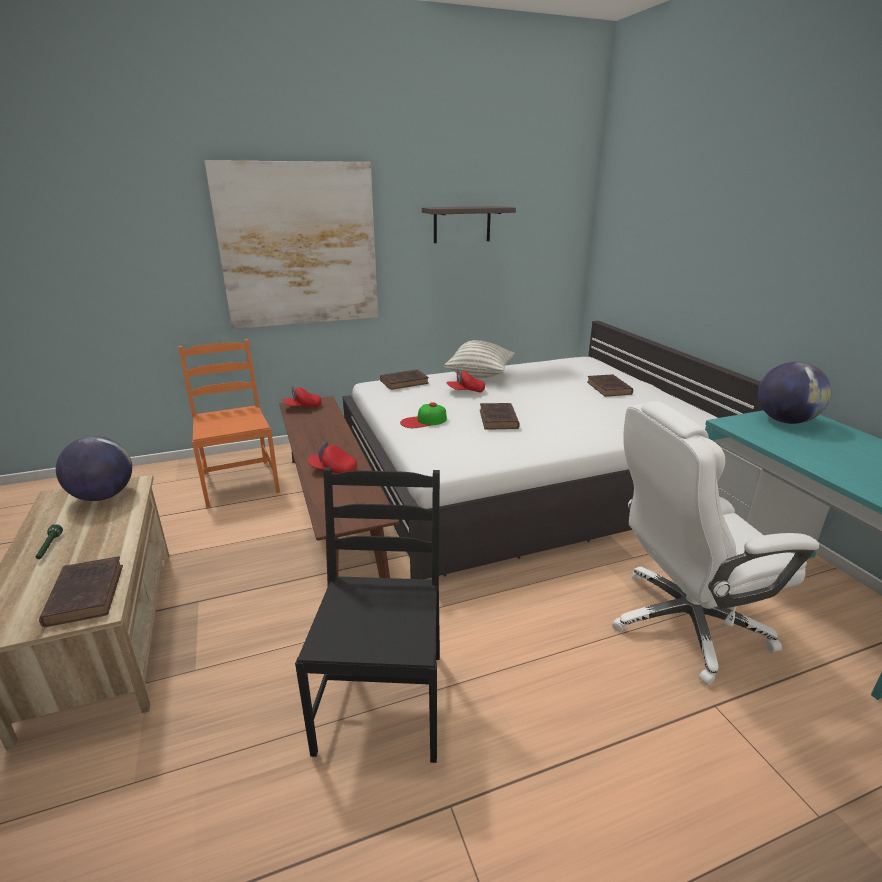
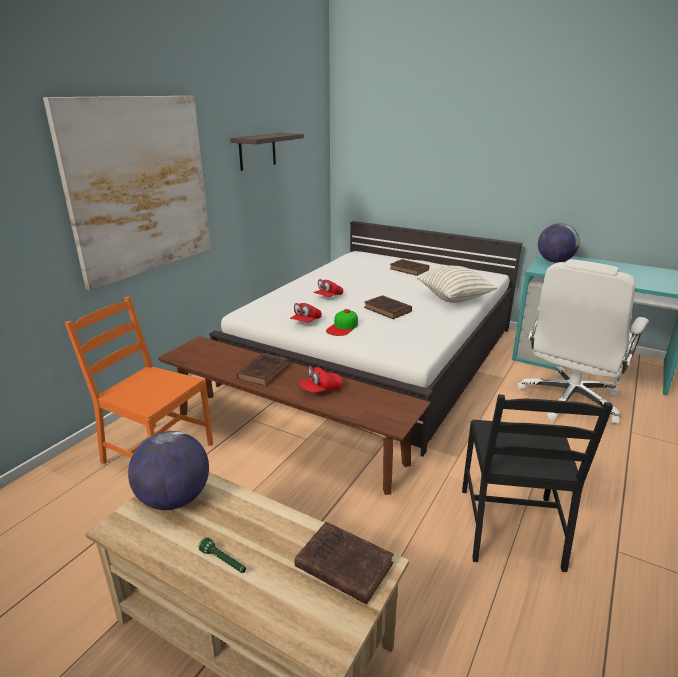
camera: 40 degrees left, 0 degrees up
(302, 407) = (190, 353): red cap -> red cap (306, 322)
(382, 700) = (511, 528): black chair -> black chair turned 135 degrees counterclockwise
(405, 382) = (270, 303): brown book -> brown book (264, 371)
(479, 375) = (313, 283): pillow -> pillow (454, 298)

